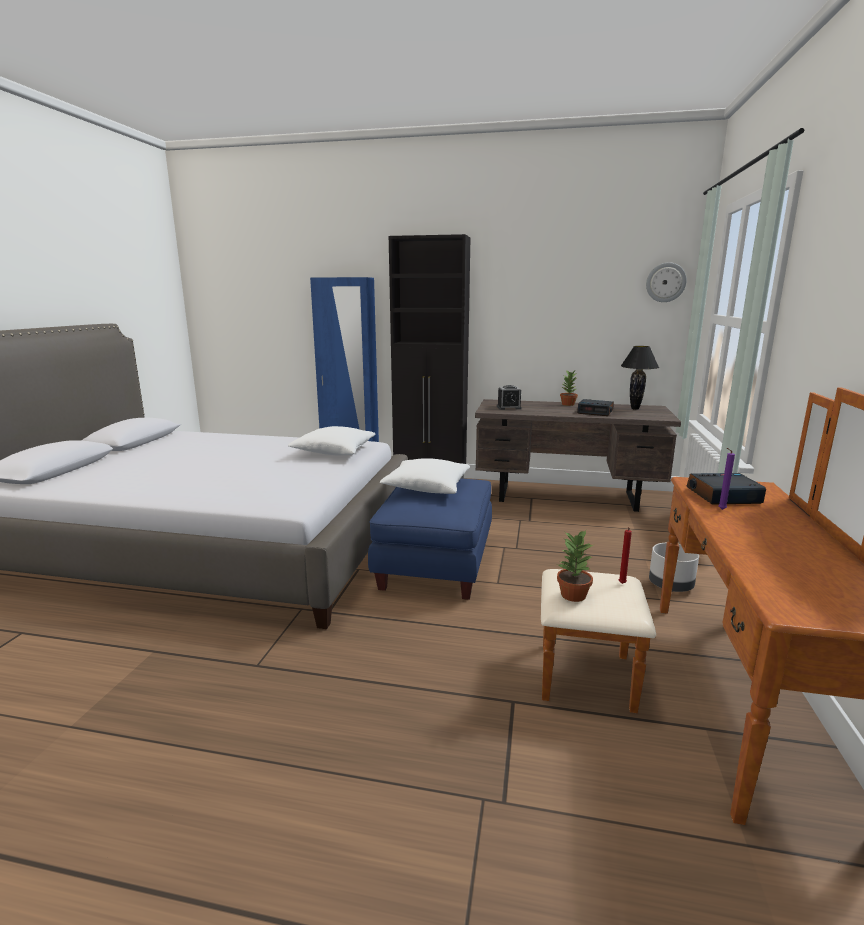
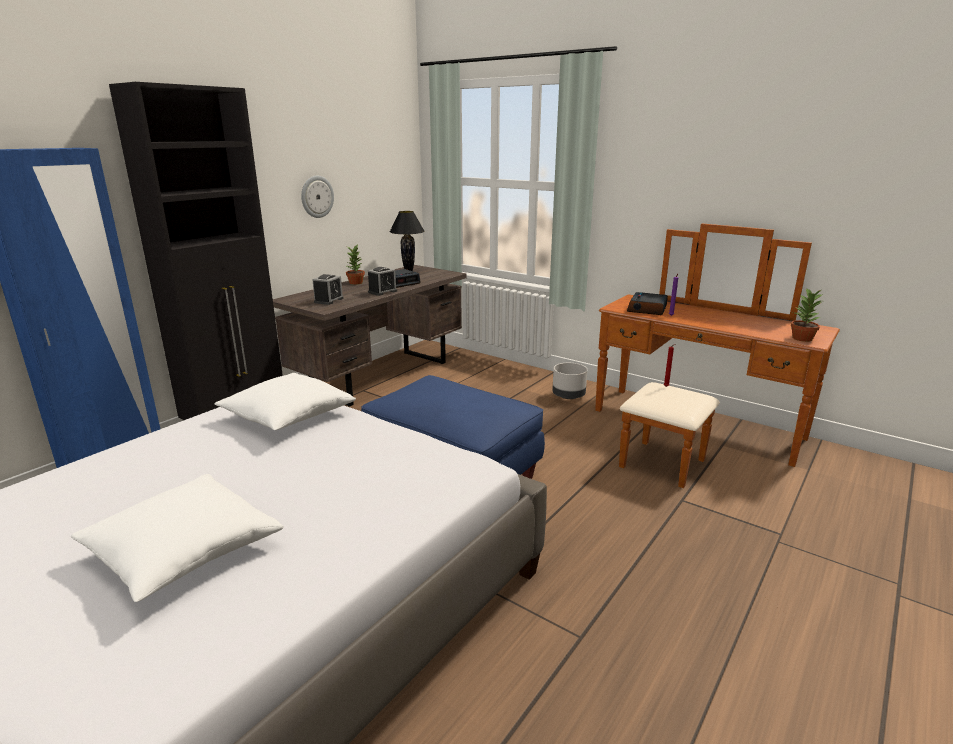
camera: 65 degrees left, 5 degrees up
(427, 488) = (435, 401): white pillow -> white pillow (183, 552)
(559, 413) = (382, 292): none -> alarm clock
(572, 595) = (678, 405): potted plant -> potted plant (802, 339)
(665, 282) = (397, 147): wall clock -> wall clock (317, 196)

